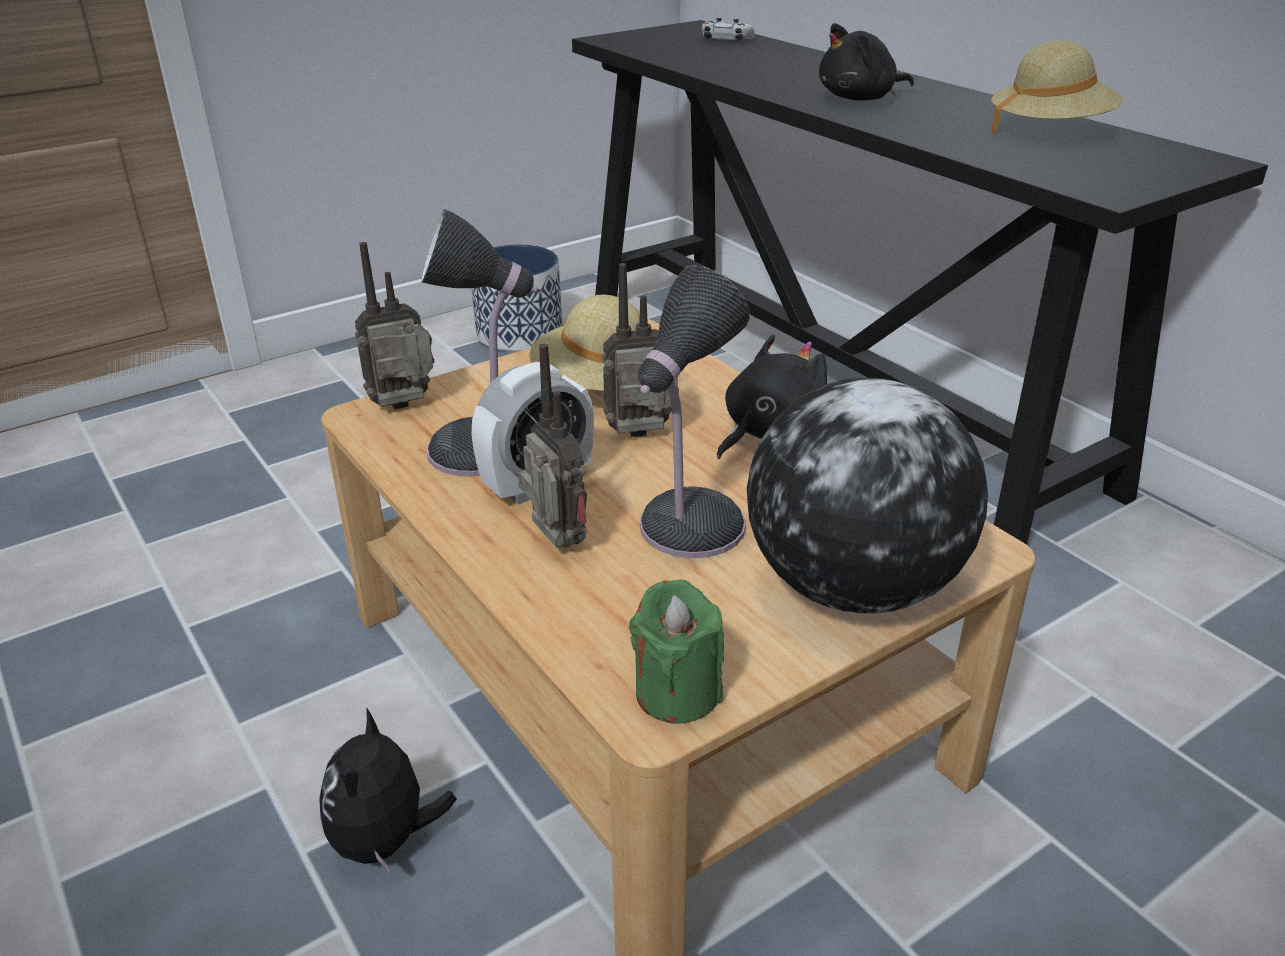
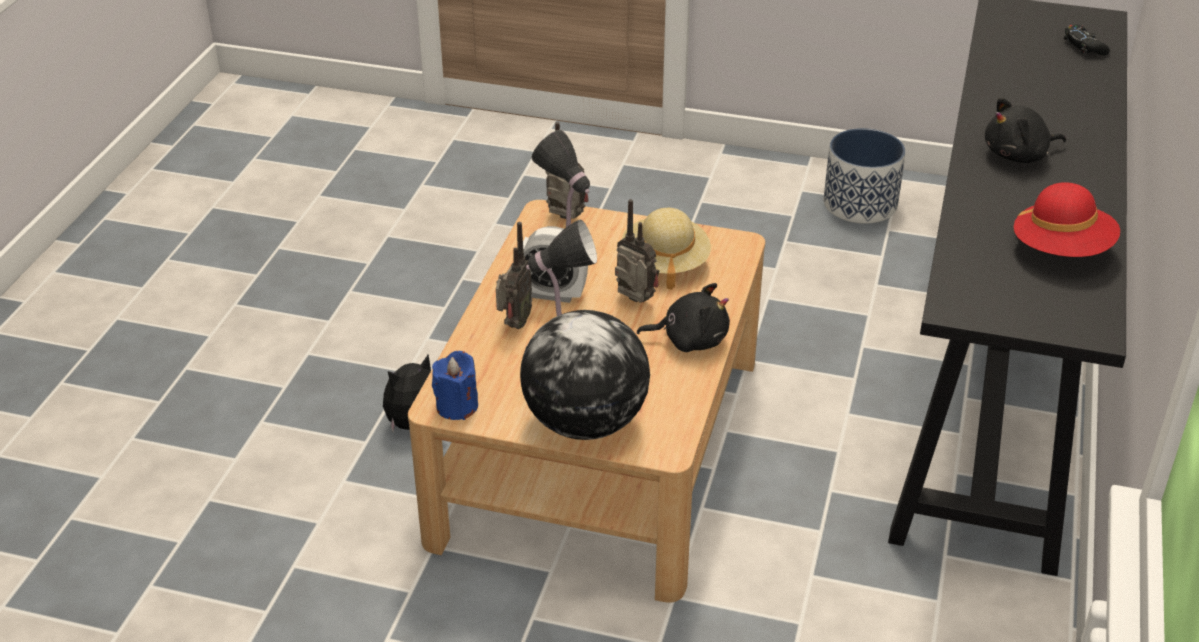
camera: 50 degrees right, 5 degrees up
(677, 693) = (457, 406): green candle -> blue candle
(726, 39) = (1084, 46): white game controller -> black game controller
(860, 99) = (1018, 155): black plush toy -> black plush toy turned 45 degrees counterclockwise
(1049, 131) = (1061, 250): beige hat -> red hat

